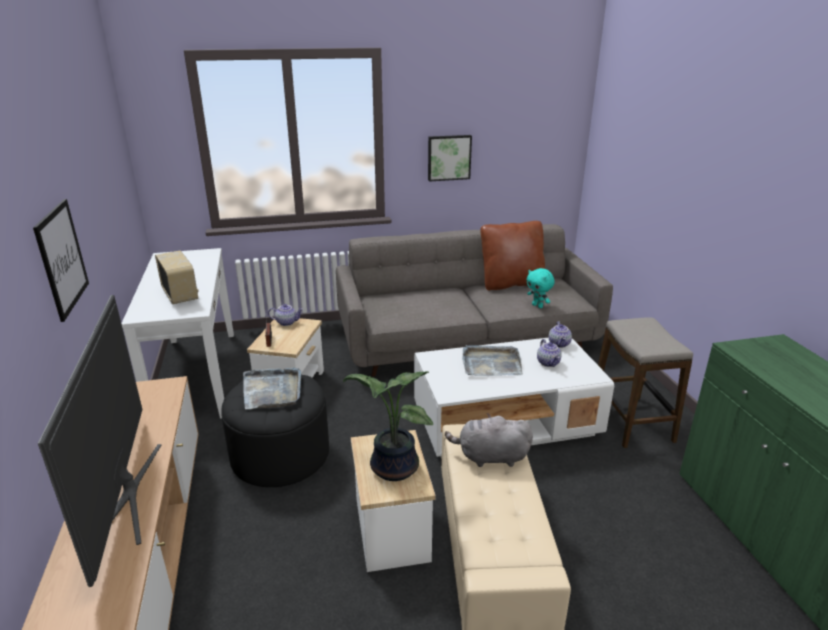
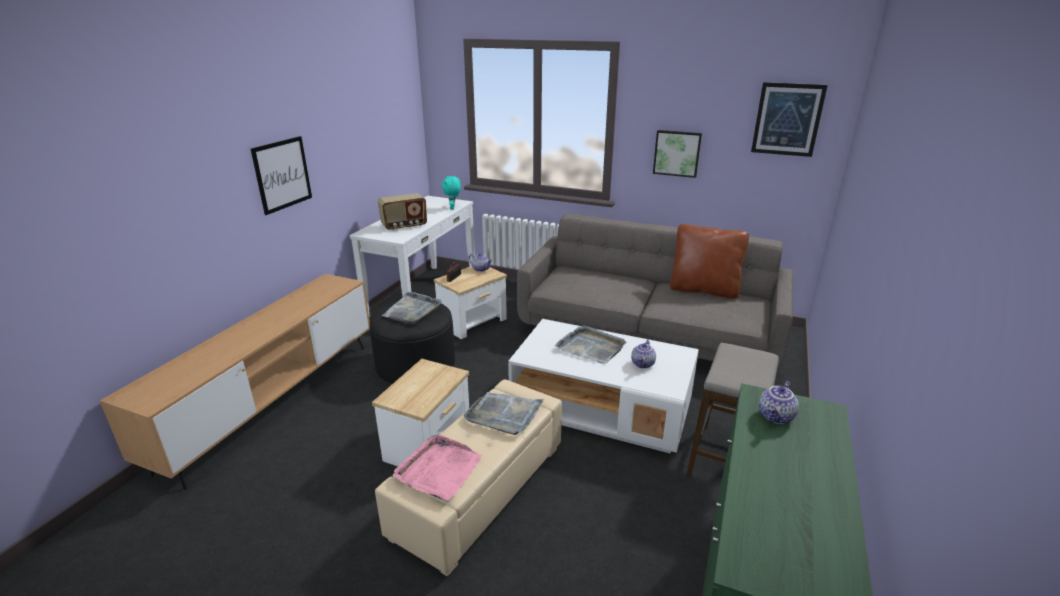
camera: 35 degrees right, 0 degrees up
(126, 493) = (253, 334): television -> none
(180, 295) = (404, 226): radio -> radio turned 60 degrees clockwise
(391, 468) = (419, 388): potted plant -> none
(490, 457) = (504, 414): grey plush toy -> grey tray
(504, 538) = (439, 470): none -> pink tray
(538, 306) = (703, 316): turquoise plush toy -> turquoise plush toy (453, 208)
(541, 114) = (787, 119): none -> picture
(559, 344) = (676, 353): teapot -> teapot (776, 417)

